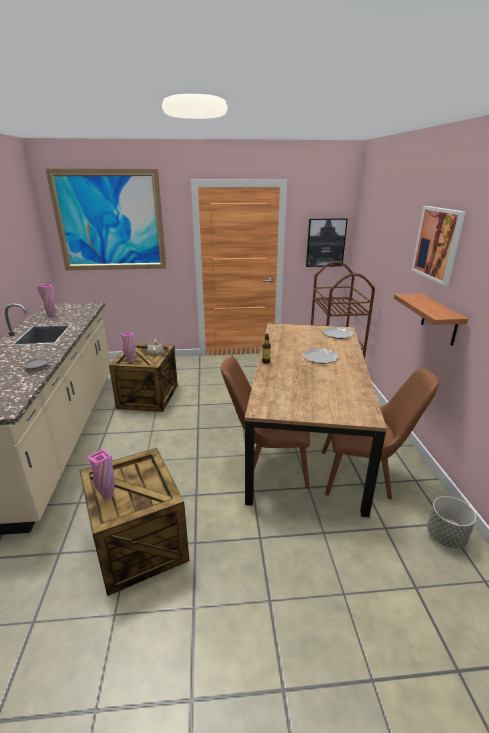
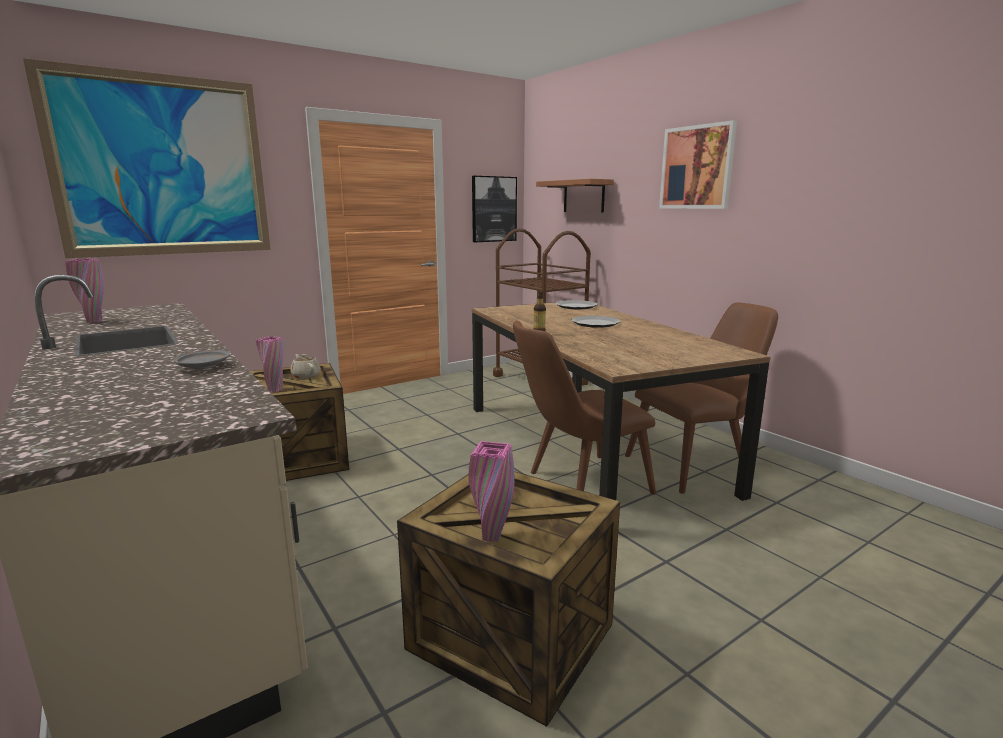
camera: 30 degrees left, 10 degrees down
(439, 319) = (721, 252): shelf -> shelf (584, 196)
(446, 536) = (834, 490): grey planter -> none

